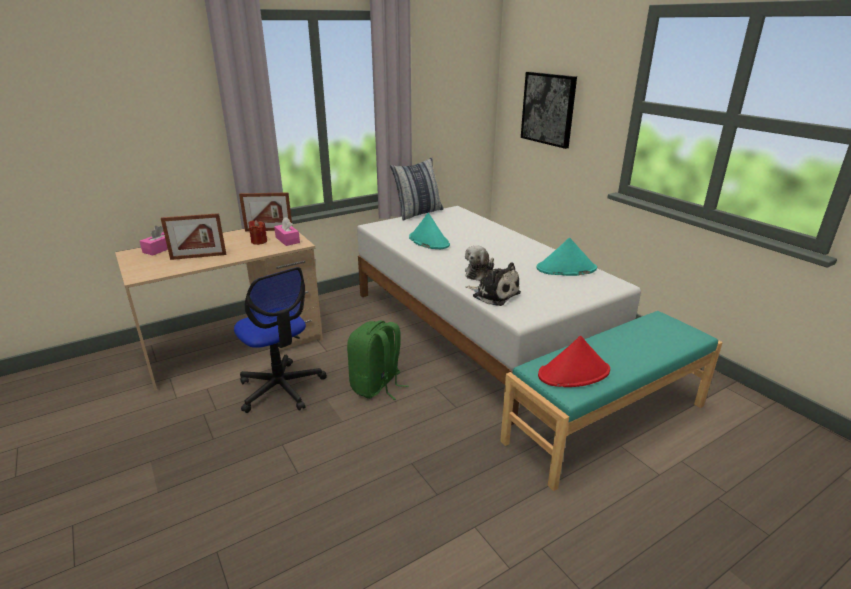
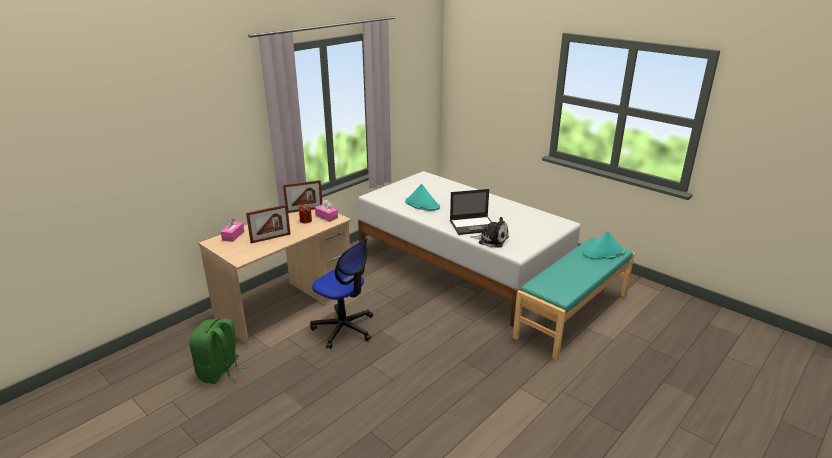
camera: 15 degrees left, 0 degrees up
(377, 386) = (412, 316): green backpack -> green backpack (220, 372)
(418, 213) = (398, 181): pillow -> none
(480, 273) = (473, 225): plush toy -> laptop
(548, 109) = (488, 95): picture -> none
(566, 269) = (528, 215): turquoise hat -> turquoise hat (603, 253)
(574, 373) = (559, 284): red hat -> none

